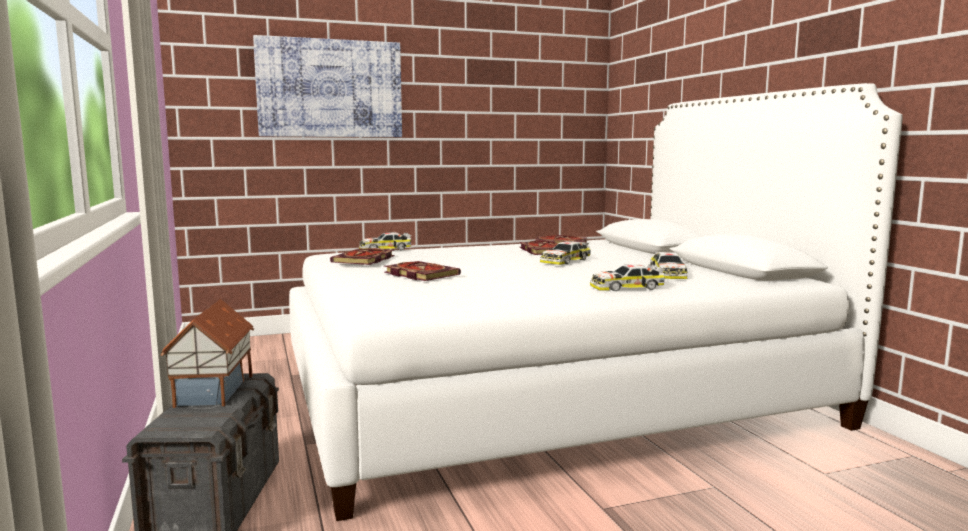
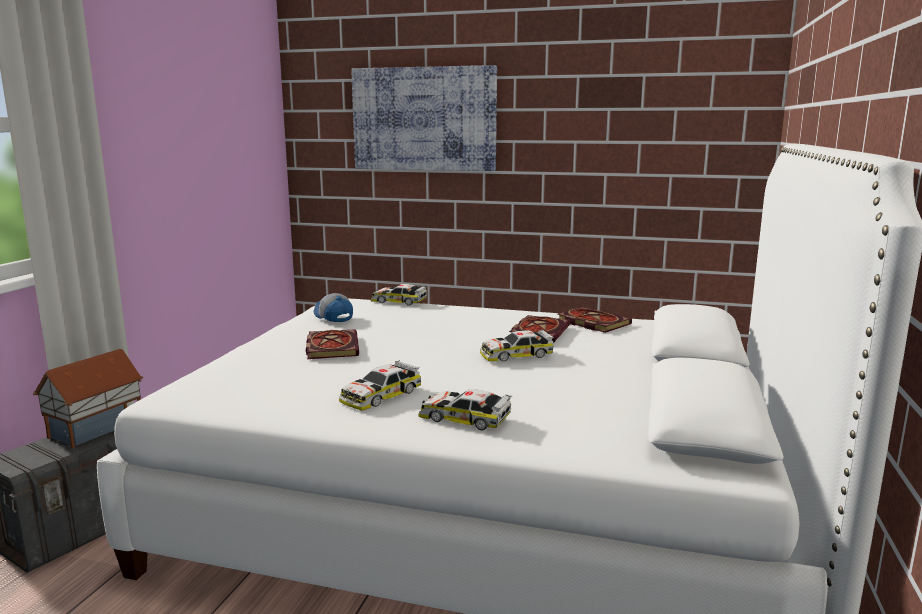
camera: 35 degrees right, 5 degrees up
(364, 260) = (332, 316): book -> cap
(668, 274) = (577, 406): toy car -> toy car (380, 395)

